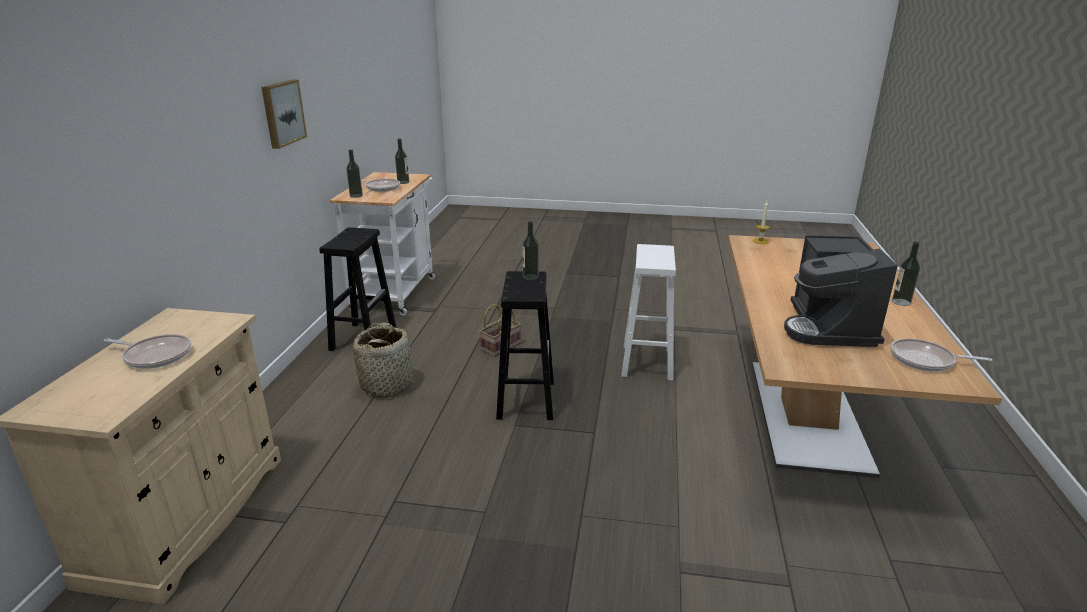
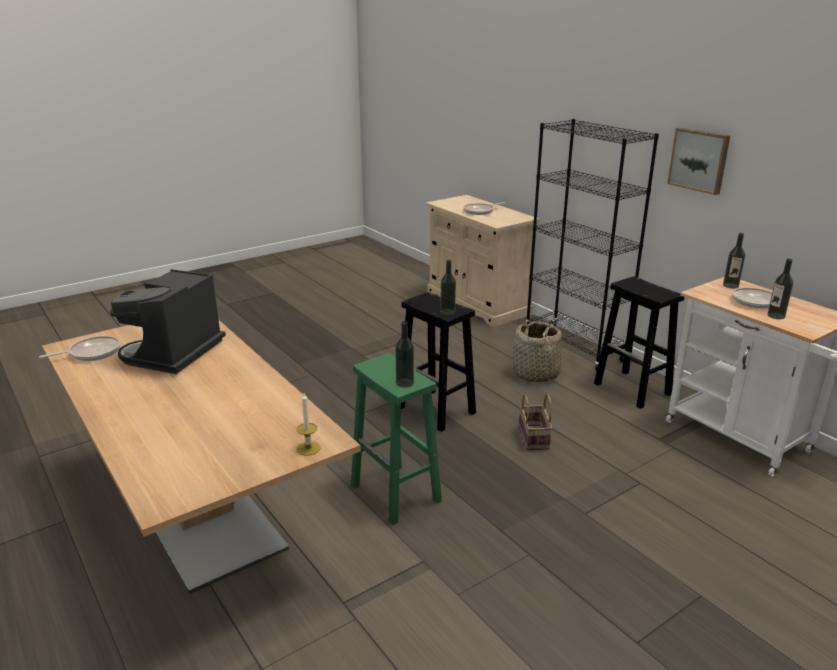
camera: 135 degrees right, 0 degrees up
(297, 388) = (574, 348): none -> black bookcase
(647, 361) = (396, 494): white stool -> green stool
(829, 327) = (173, 354): coffee machine -> coffee machine turned 120 degrees counterclockwise
(901, 302) = (106, 408): bottle -> bottle (404, 383)

